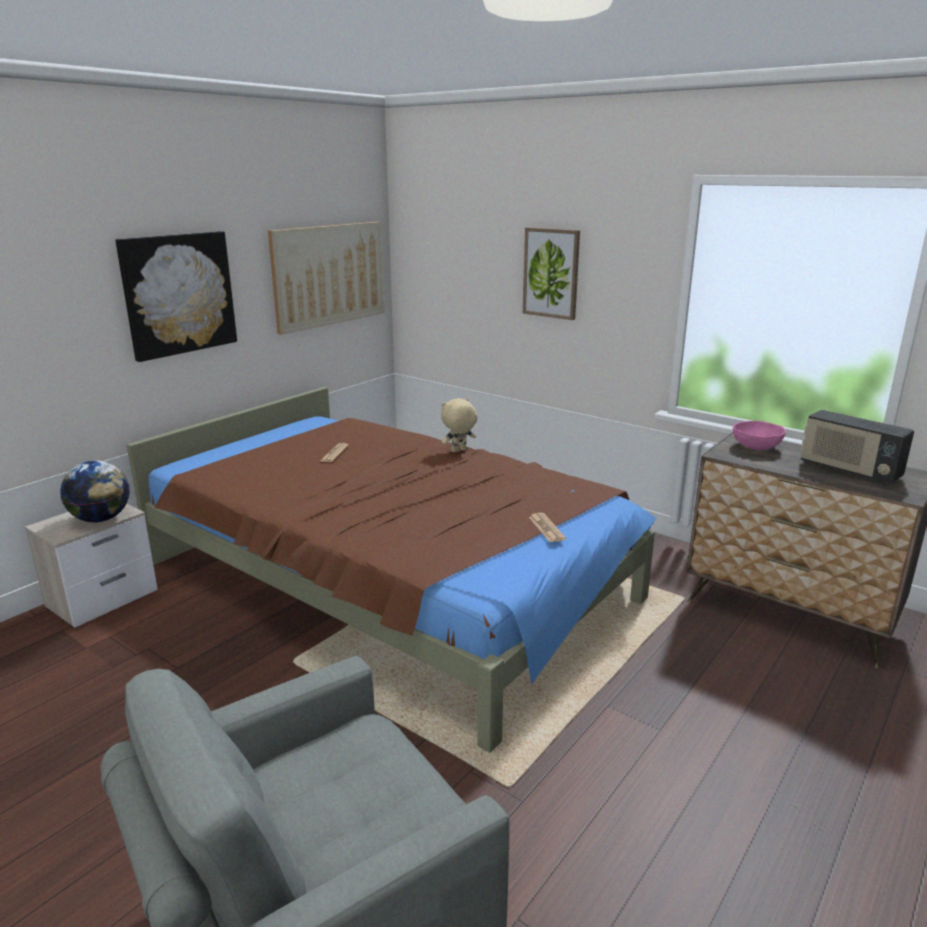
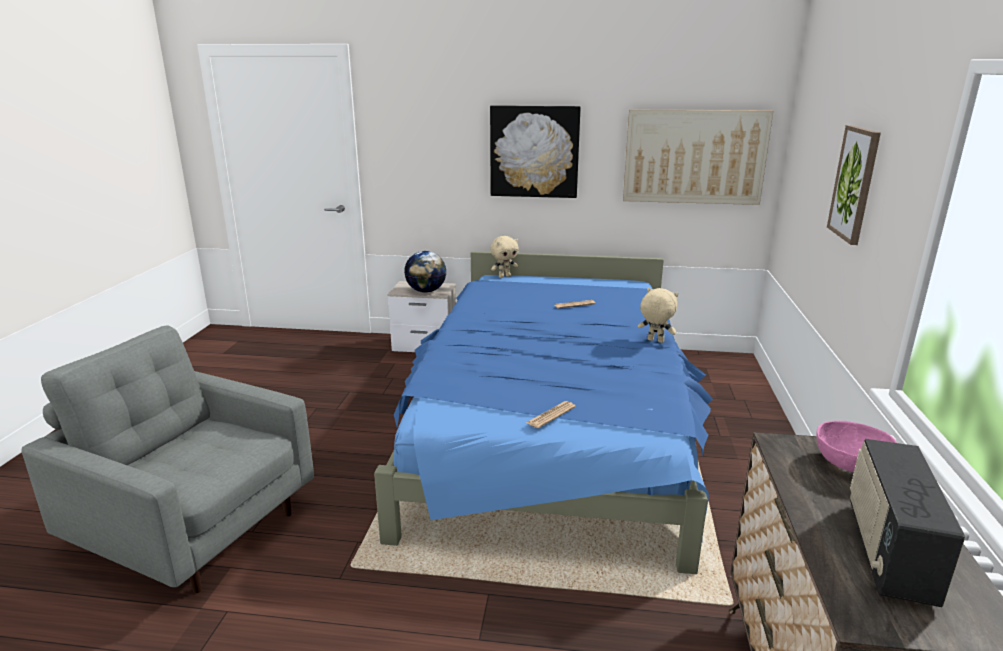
camera: 60 degrees right, 0 degrees up
(187, 461) = (504, 276): none -> beige plush toy
(390, 582) = (552, 425): brown bed -> blue bed

